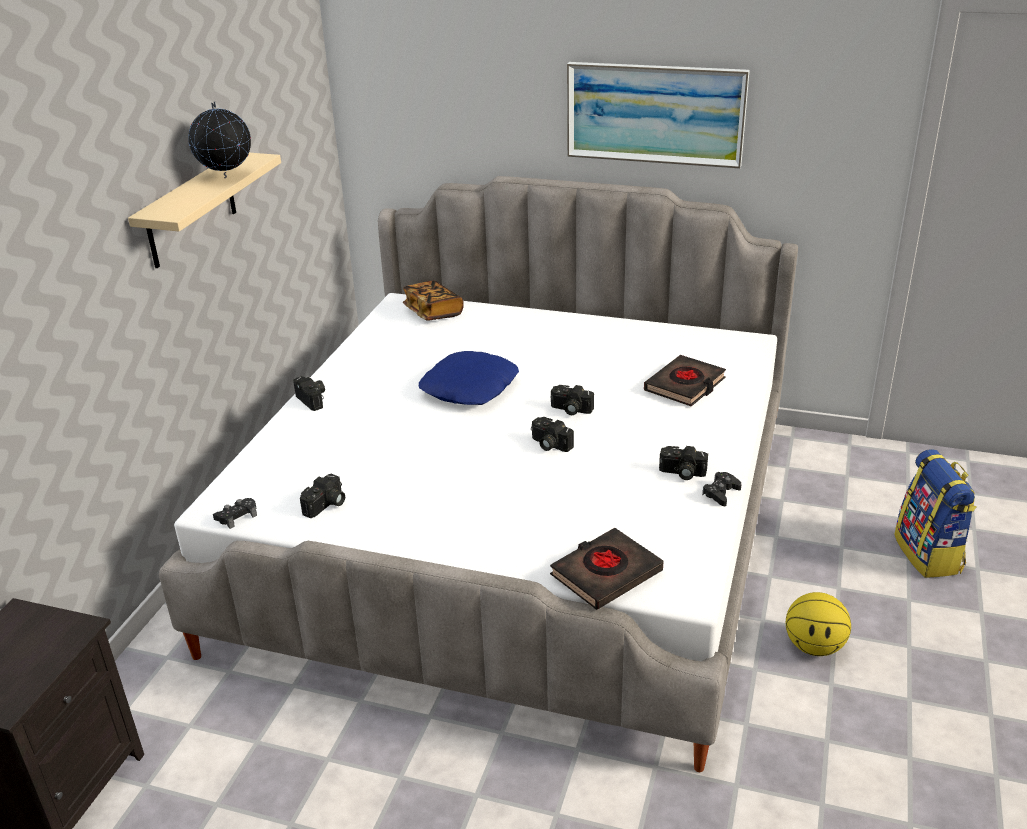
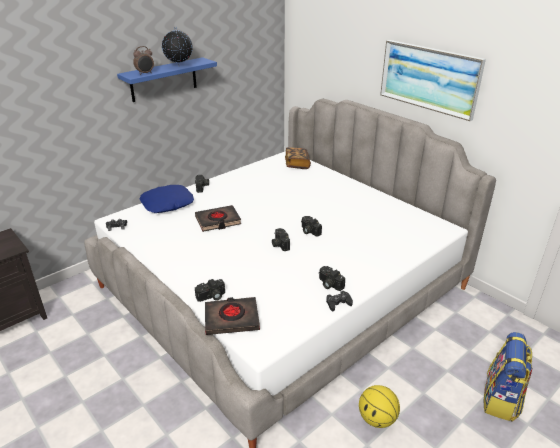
camera: 30 degrees right, 0 degrees up
(187, 205) = (145, 73): none -> alarm clock
(191, 210) = (163, 79): beige shelf -> blue shelf
(326, 505) = (154, 235): camera -> camera (211, 297)
(470, 388) = (274, 204): blue pillow -> blue pillow (167, 204)
(685, 385) = (383, 239): black book -> black book (218, 221)

